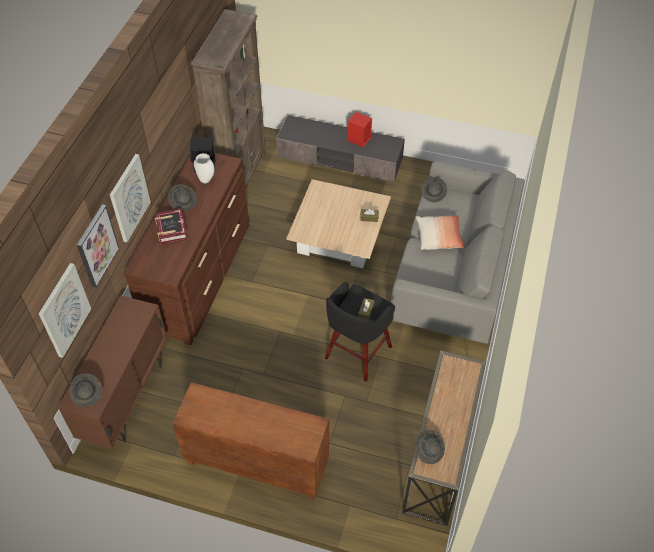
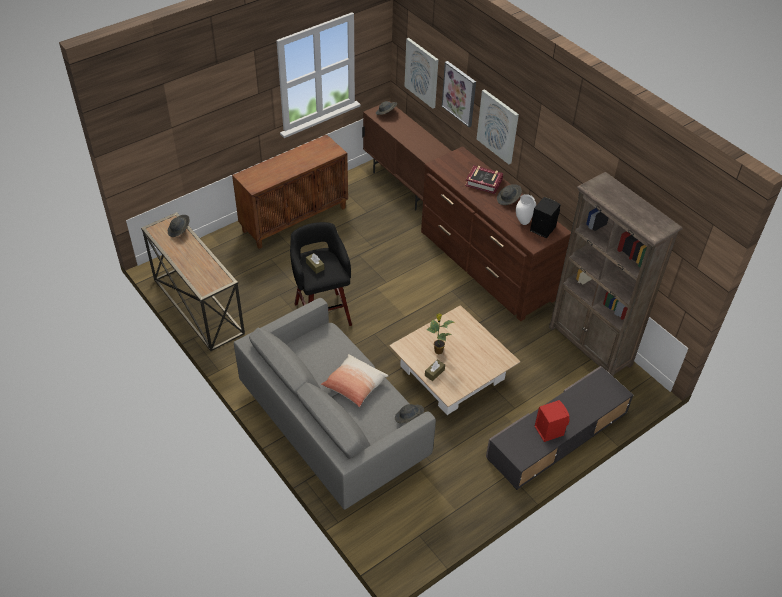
camera: 125 degrees right, 5 degrees down
(346, 227) = (438, 350): none -> potted plant

